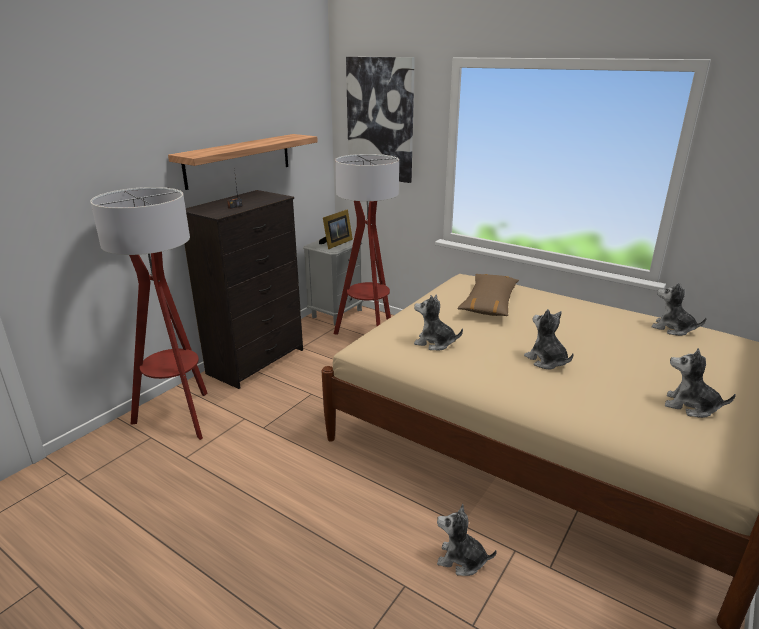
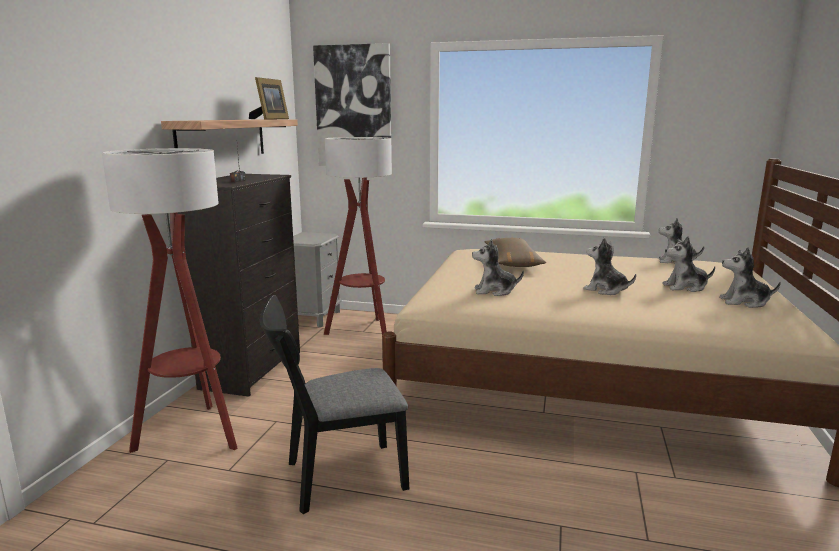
camera: 20 degrees left, 10 degrees down
(256, 485) = (336, 477): none -> black chair
(336, 243) = (313, 238): picture frame -> picture frame (270, 119)
(461, 560) = (596, 491): plush toy -> plush toy (685, 287)

